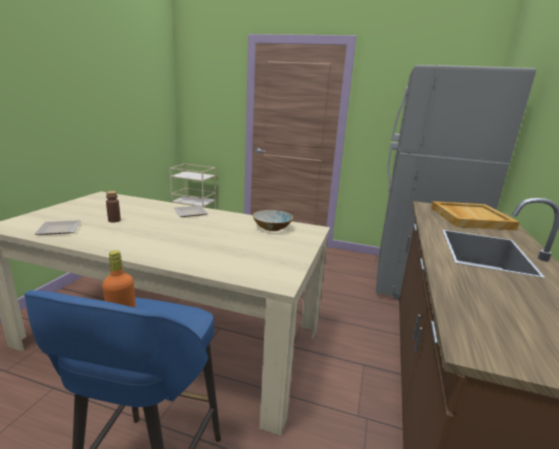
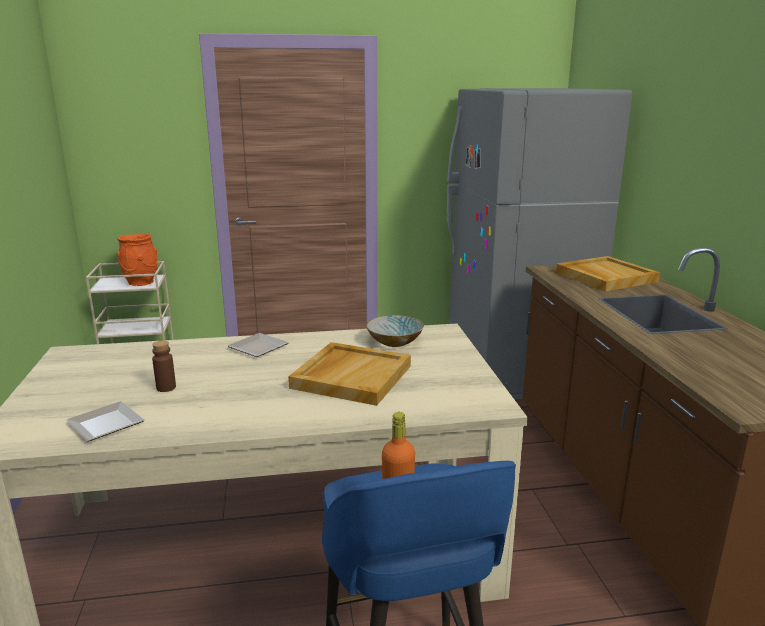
camera: 25 degrees left, 0 degrees up
(198, 176) = (141, 282): none -> orange vase
(216, 239) = (351, 376): none -> beige tray

